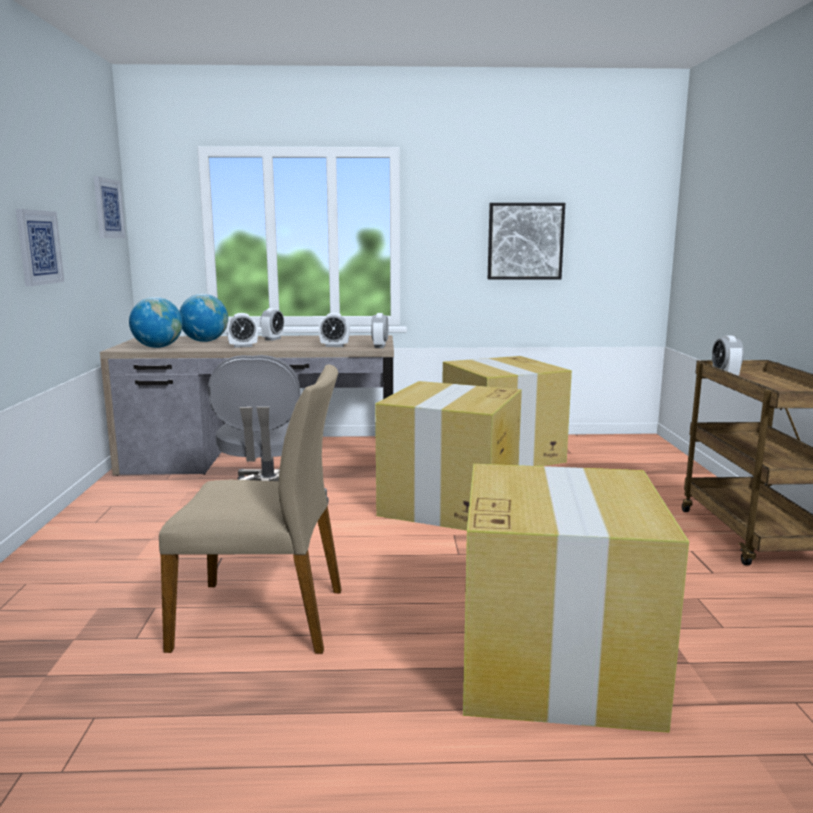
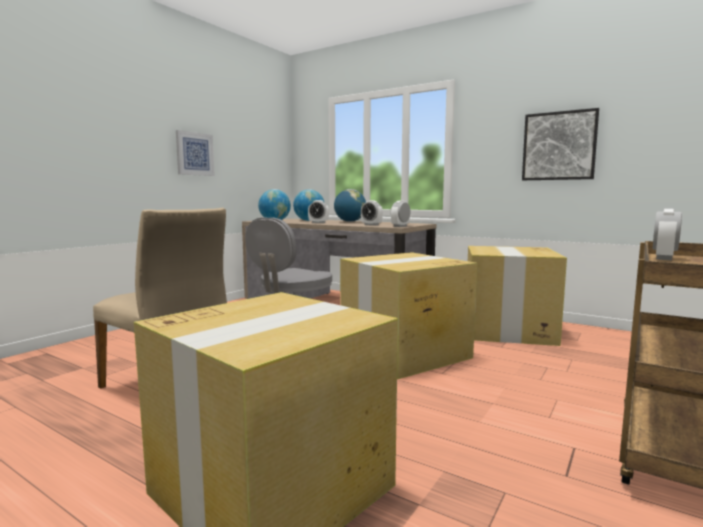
camera: 35 degrees right, 5 degrees down
(108, 208) = (271, 139): picture -> none
(273, 339) = (350, 221): alarm clock -> globe

